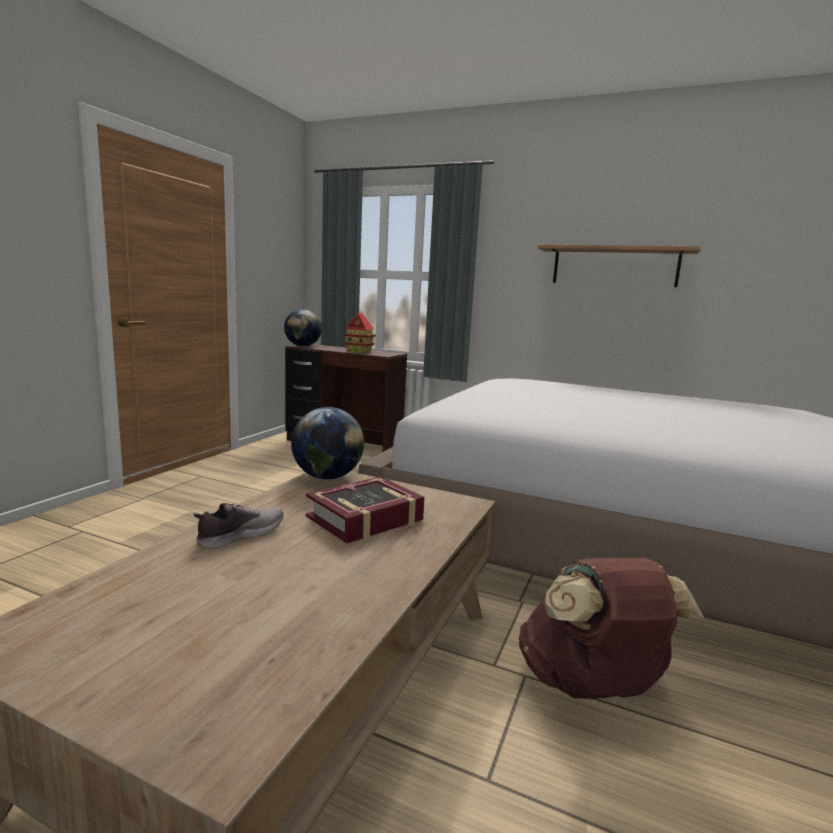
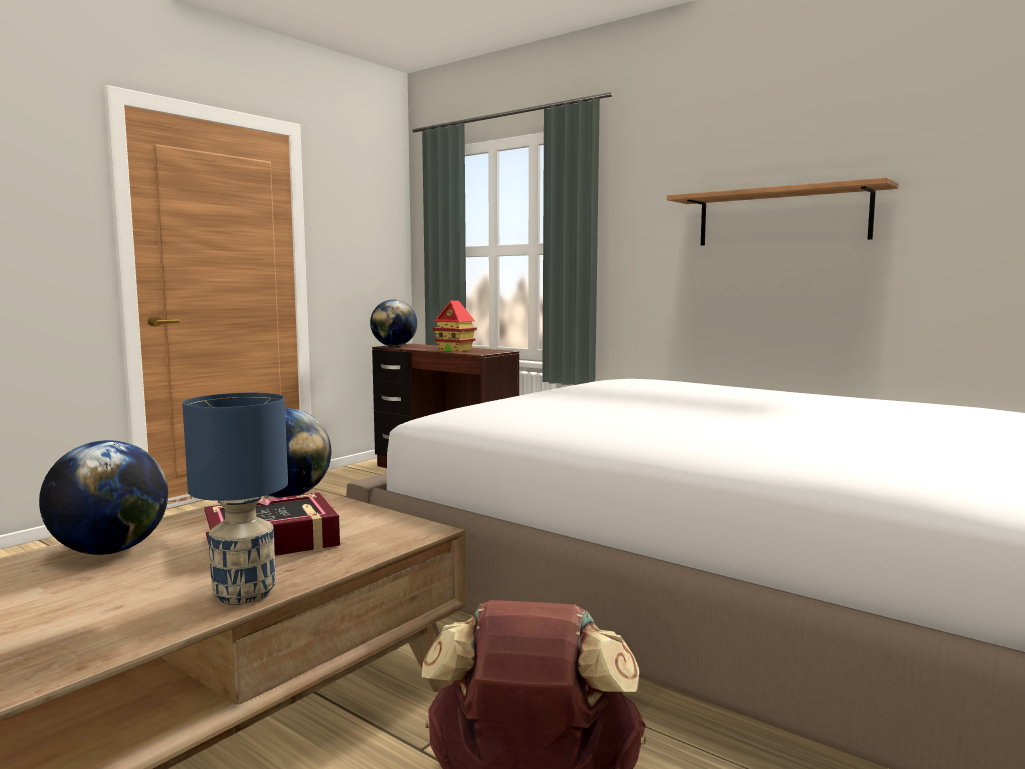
camera: 15 degrees right, 5 degrees down
(240, 535) = (110, 551): shoe -> globe
(402, 568) = (244, 595): none -> blue table lamp

